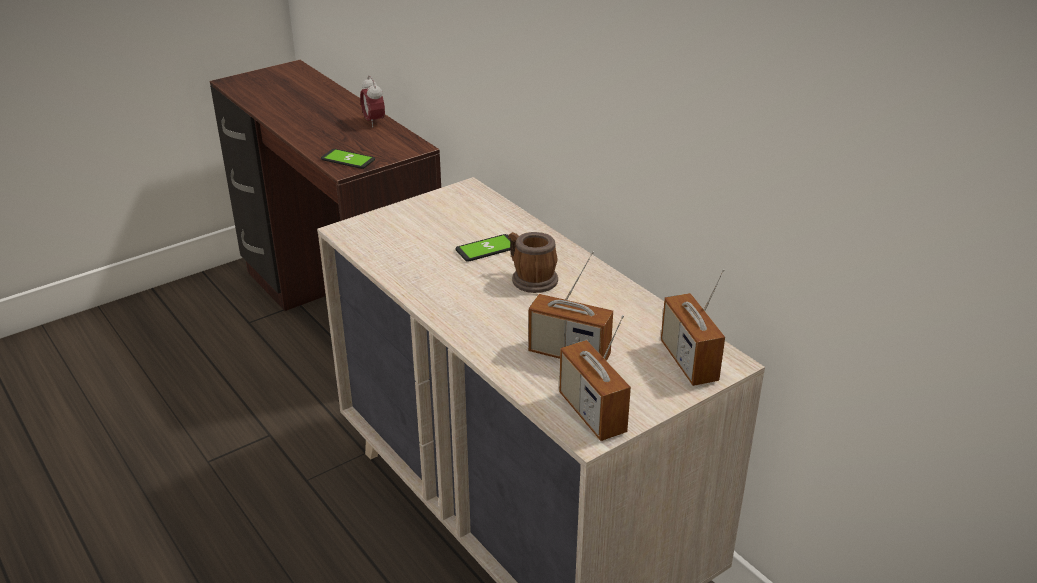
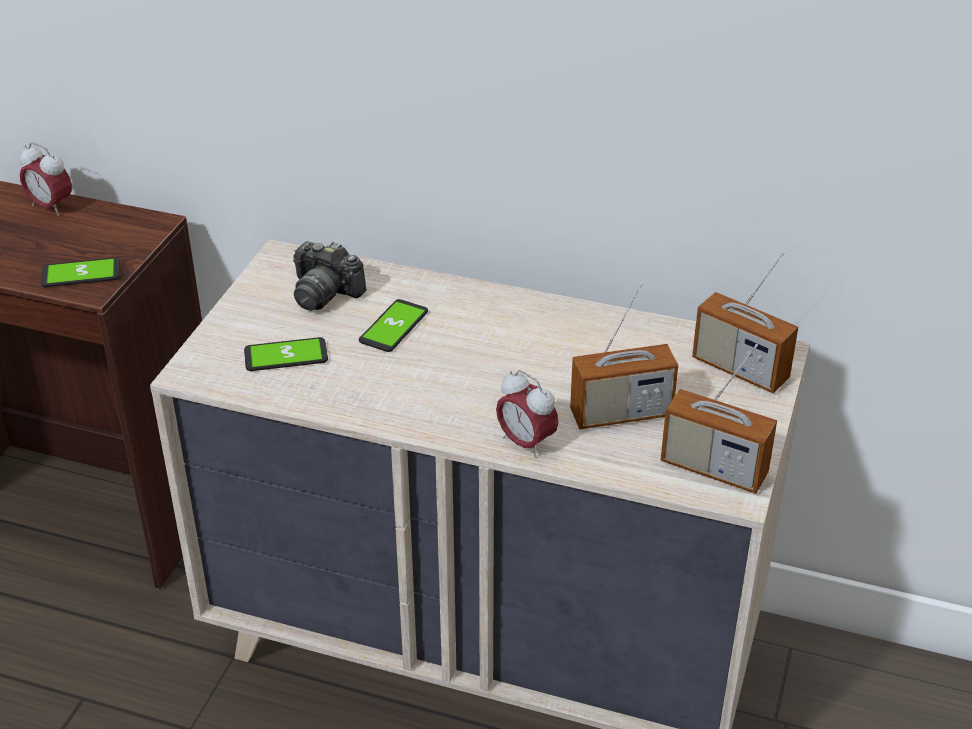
camera: 35 degrees left, 5 degrees up
(405, 241) = (286, 356): none -> phone
(469, 216) = (325, 293): none -> camera
(486, 345) = (526, 443): none -> alarm clock
(530, 279) = (483, 343): mug -> none

